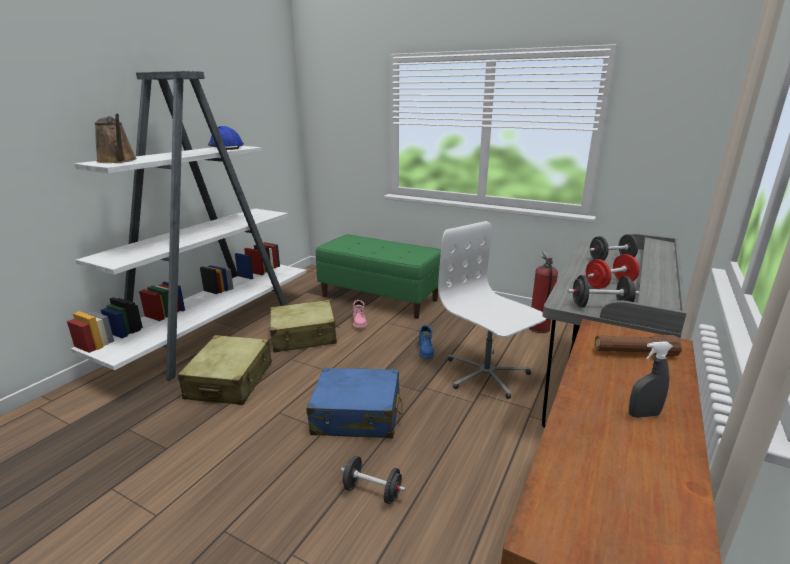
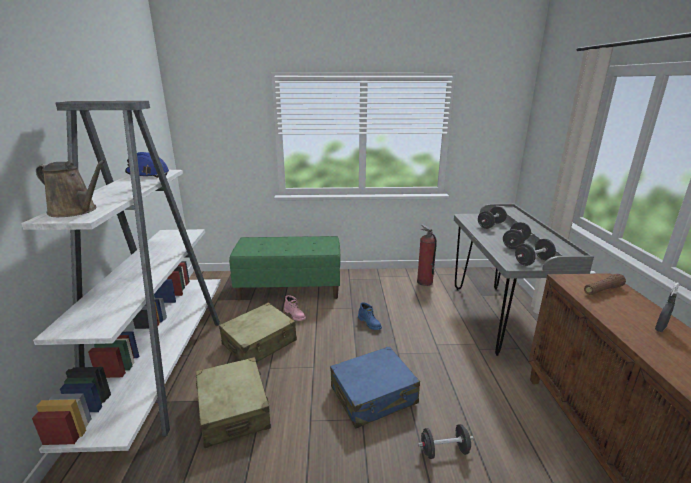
camera: 30 degrees left, 0 degrees up
(486, 374) = (426, 328): white office chair -> none
(609, 284) = (515, 244): red dumbbell -> black dumbbell

